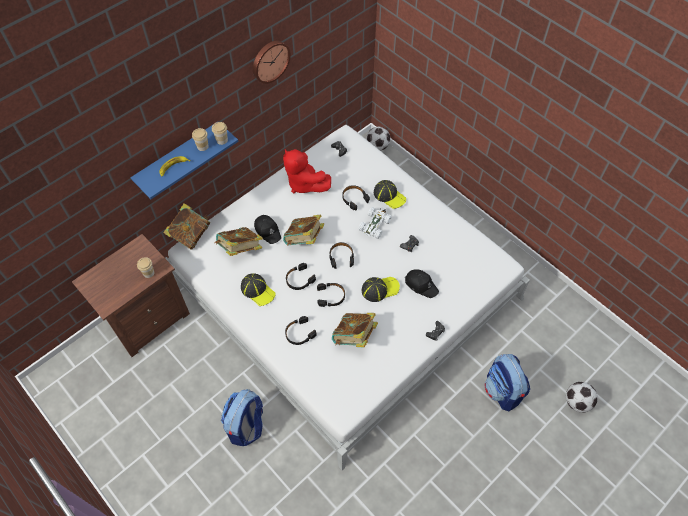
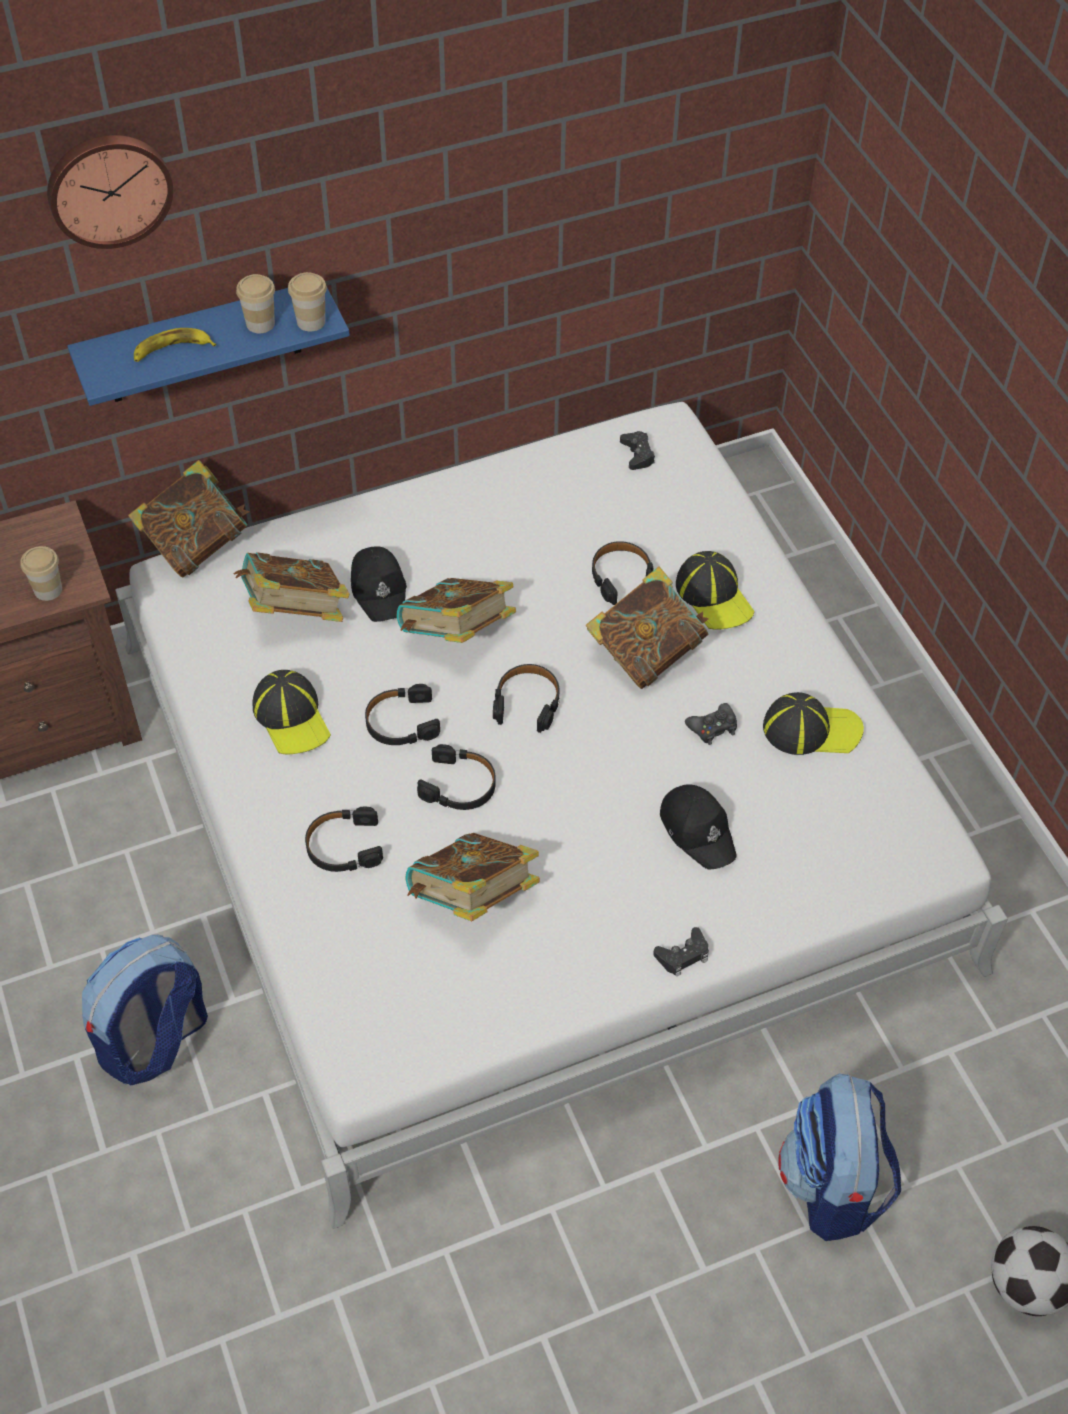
camera: 20 degrees right, 5 degrees down
(270, 60) = (488, 166): wall clock -> wall clock (108, 188)
(304, 183) = (516, 507): red plush toy -> none
(374, 224) = (646, 653): white toy car -> book
(377, 146) = (768, 491): football -> none
(380, 289) = (588, 807): cap -> cap (811, 729)

